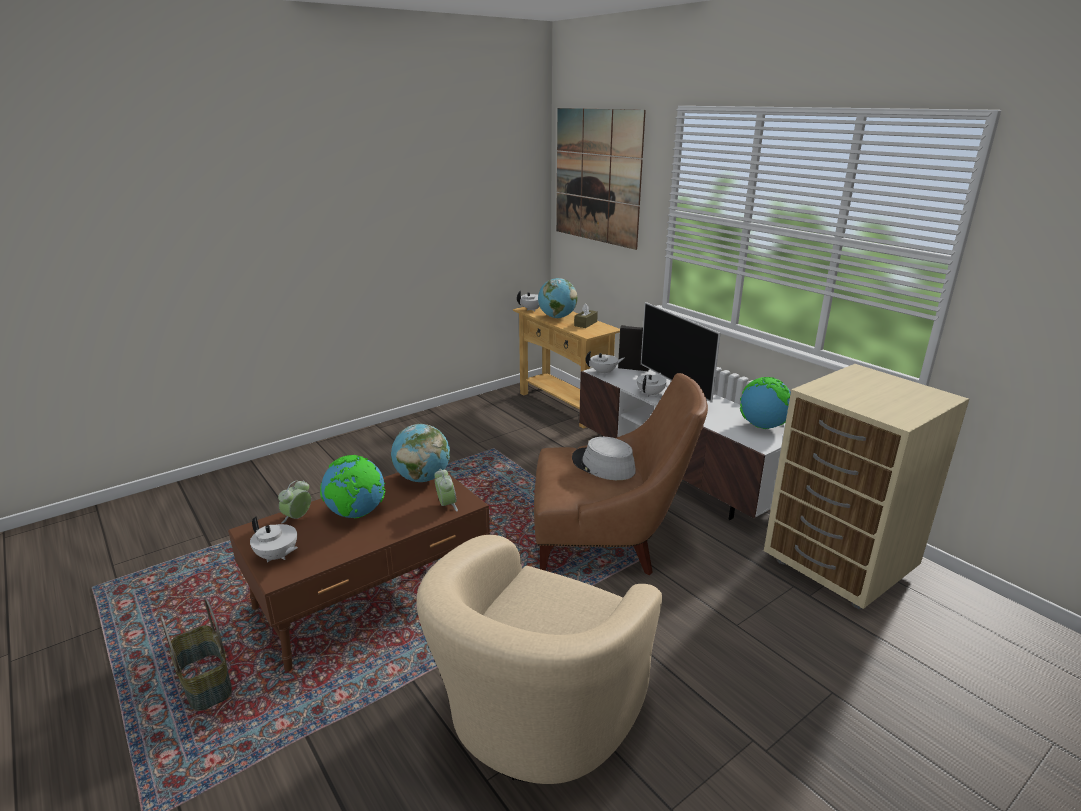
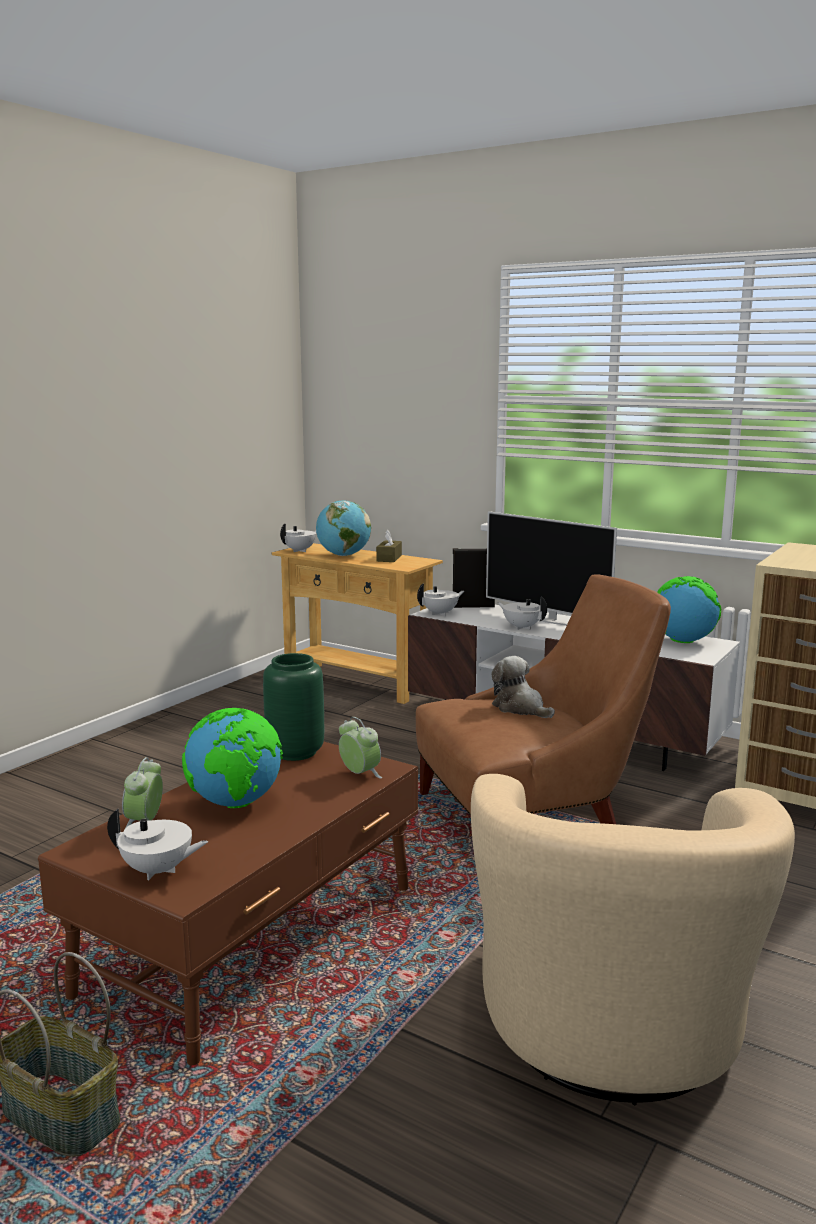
camera: 20 degrees left, 10 degrees down
(422, 478) = (295, 752): globe -> green vase
(597, 176) = (380, 365): picture -> none
(603, 465) = (520, 708): grey hat -> plush toy
(651, 394) = (521, 627): white teapot -> white teapot turned 60 degrees counterclockwise

